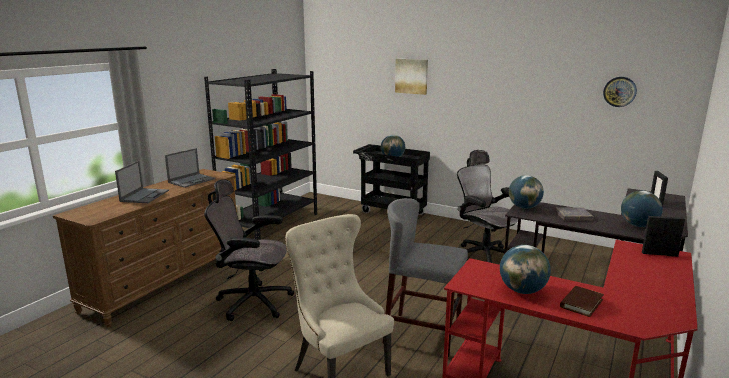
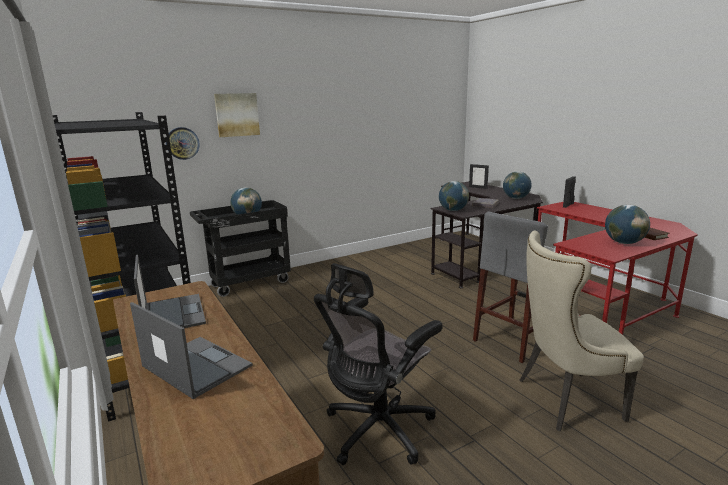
camera: 60 degrees left, 0 degrees up
(484, 257) = (398, 276): office chair -> none
(619, 91) = (420, 110): wall clock -> wall clock (182, 143)

